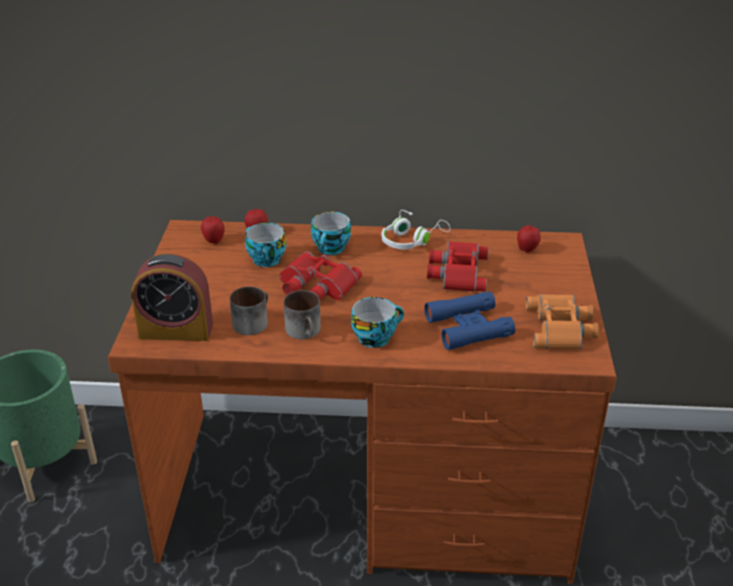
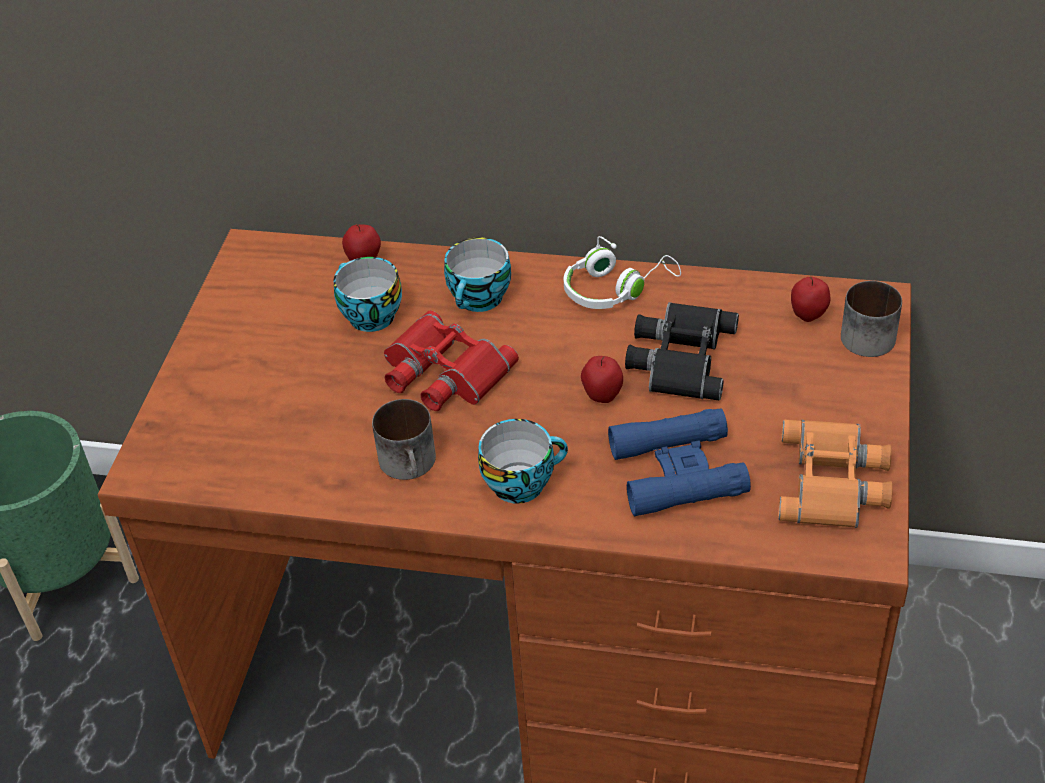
camera: 10 degrees right, 10 degrees up
(176, 330) = (207, 451): alarm clock -> none
(214, 241) = (293, 275): apple -> apple (602, 396)
(252, 321) = (329, 440): mug -> mug (870, 333)
(456, 272) = (679, 357): red binoculars -> black binoculars

